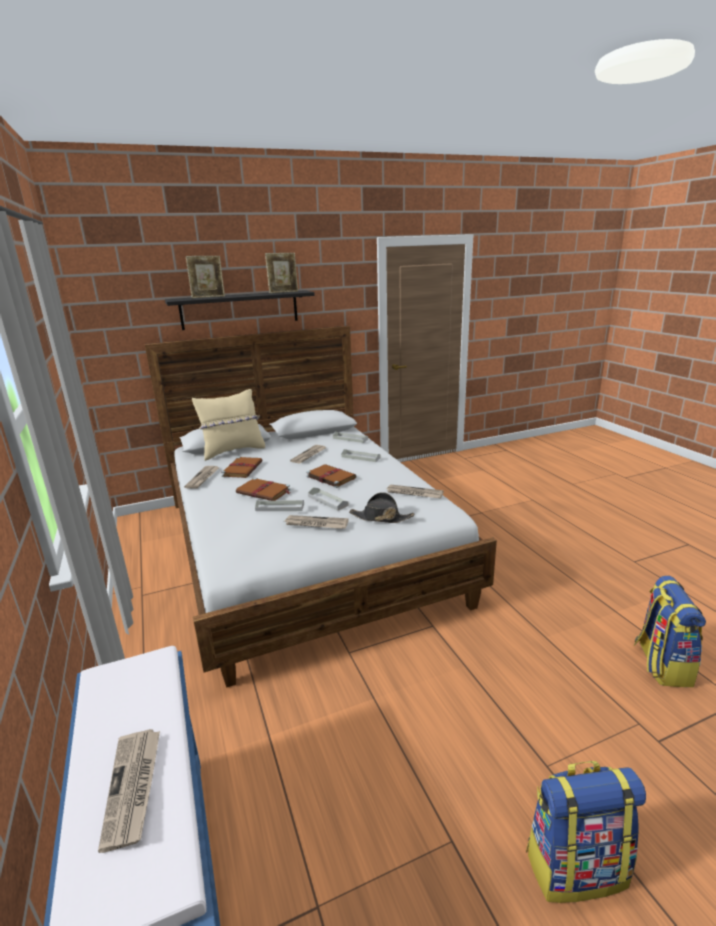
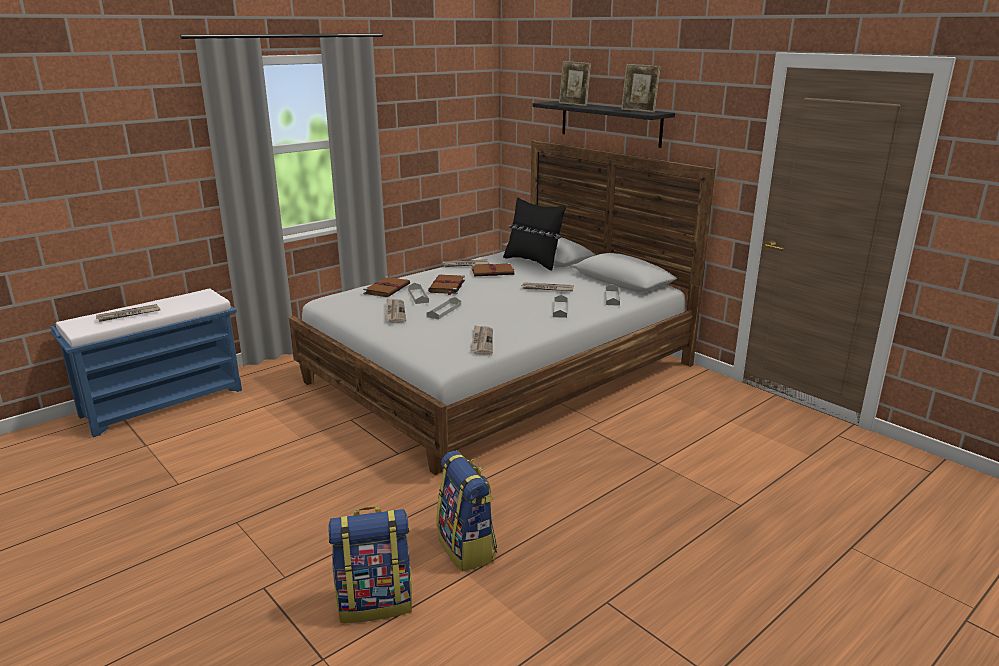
camera: 70 degrees right, 0 degrees up
(233, 451) = (533, 262): beige pillow -> black pillow
(330, 477) = (497, 304): brown book -> brown book (387, 289)
(381, 517) = (419, 333): black hat -> none
(575, 866) = (153, 534): backpack -> backpack (467, 547)

